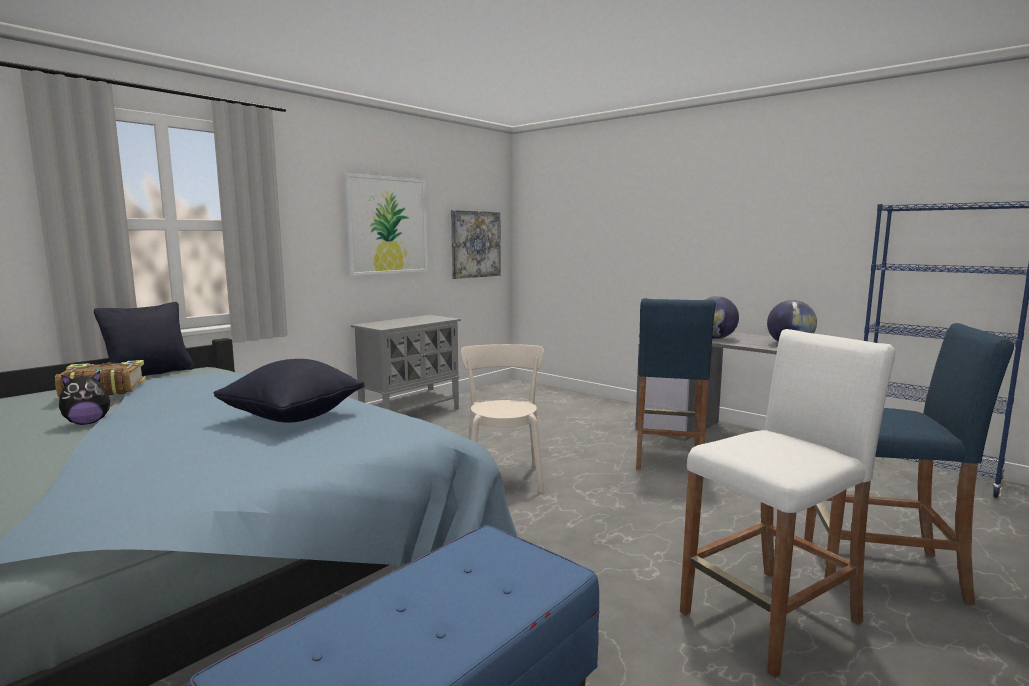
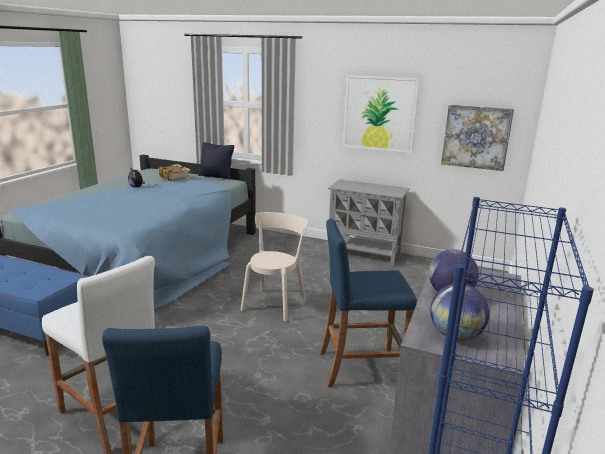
camera: 70 degrees right, 10 degrees up
(293, 417) = (140, 209): black pillow -> none
(503, 477) = (275, 303): beige chair -> beige chair turned 45 degrees counterclockwise

